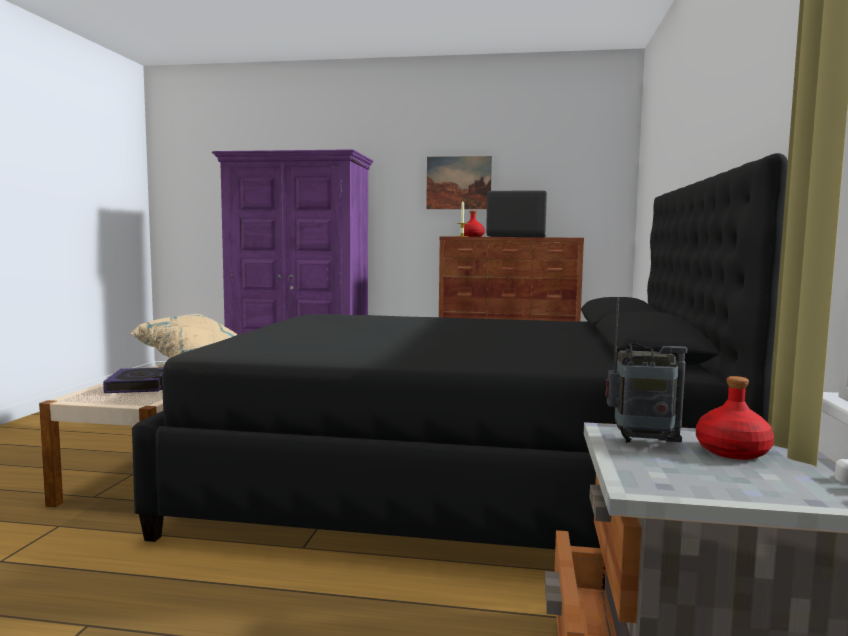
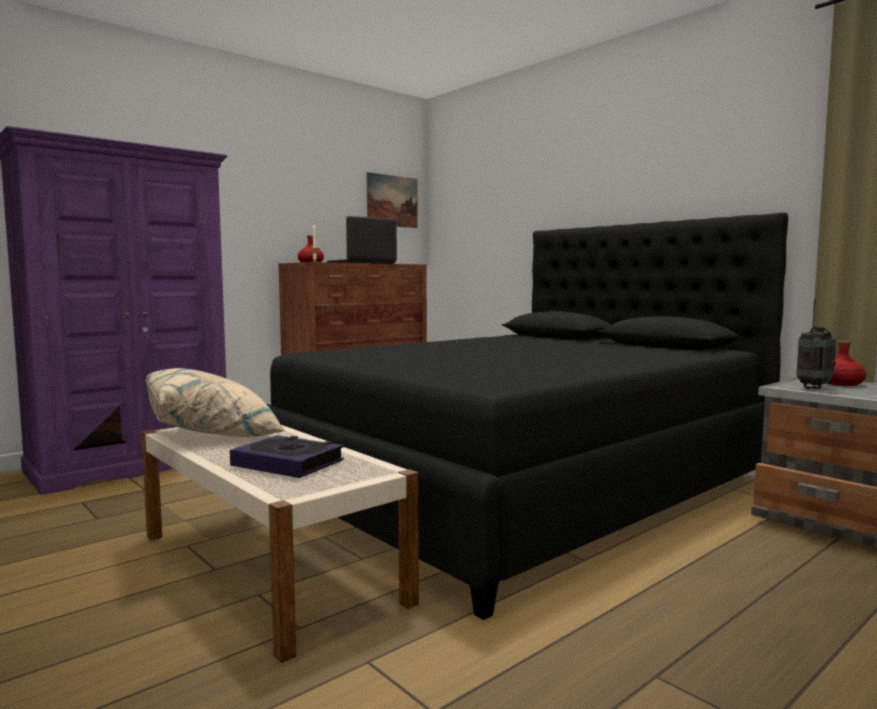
camera: 50 degrees left, 0 degrees up
(458, 183) = (284, 204): picture -> picture (392, 201)

